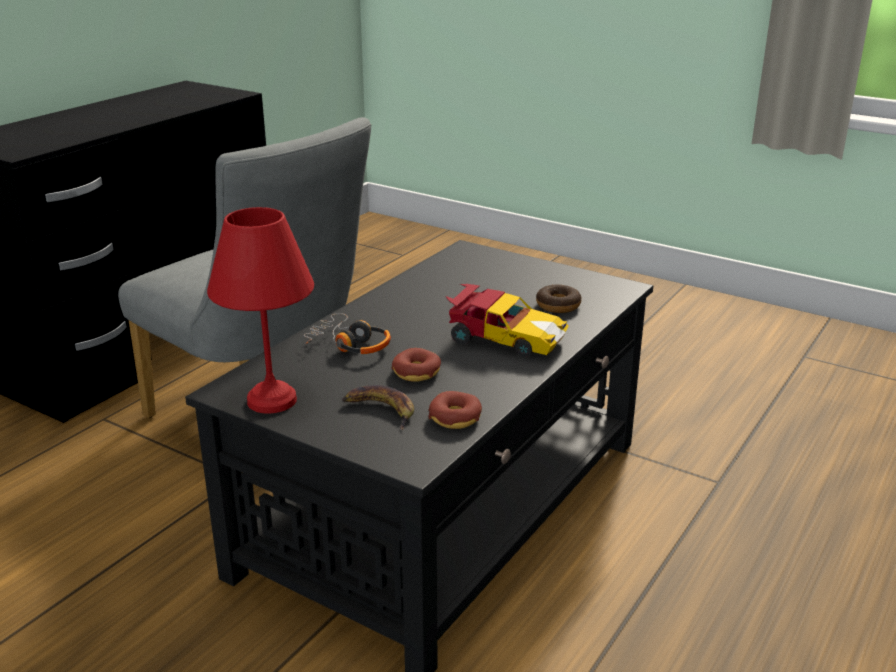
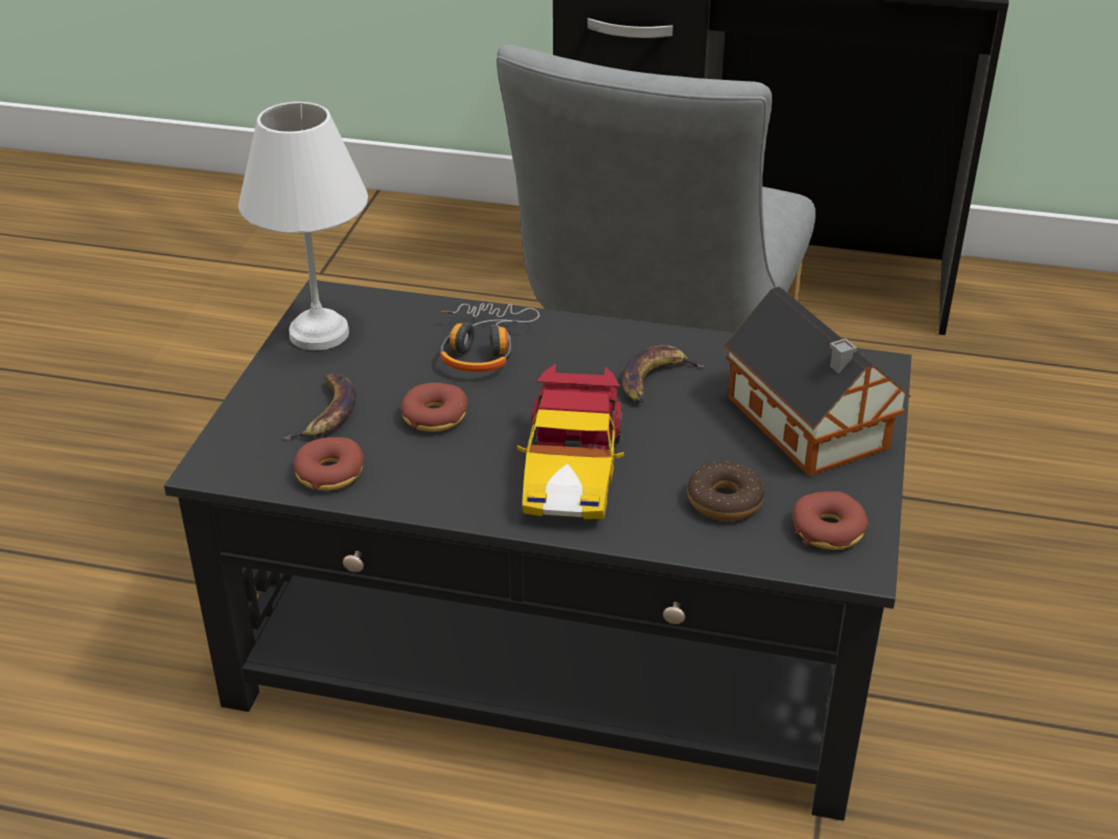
camera: 70 degrees right, 10 degrees up
(274, 400) = (321, 334): red table lamp -> white table lamp
(431, 301) = (655, 380): none -> banana
(506, 273) = (809, 426): none -> toy house
(596, 287) = (828, 530): none -> donut

